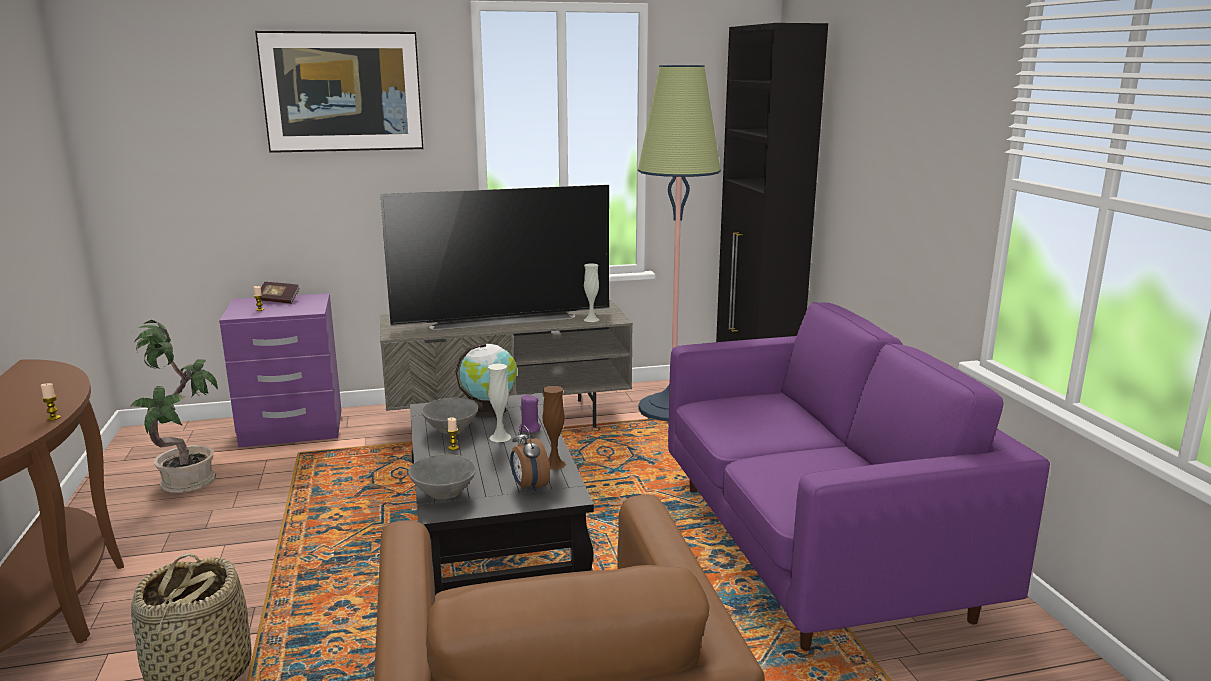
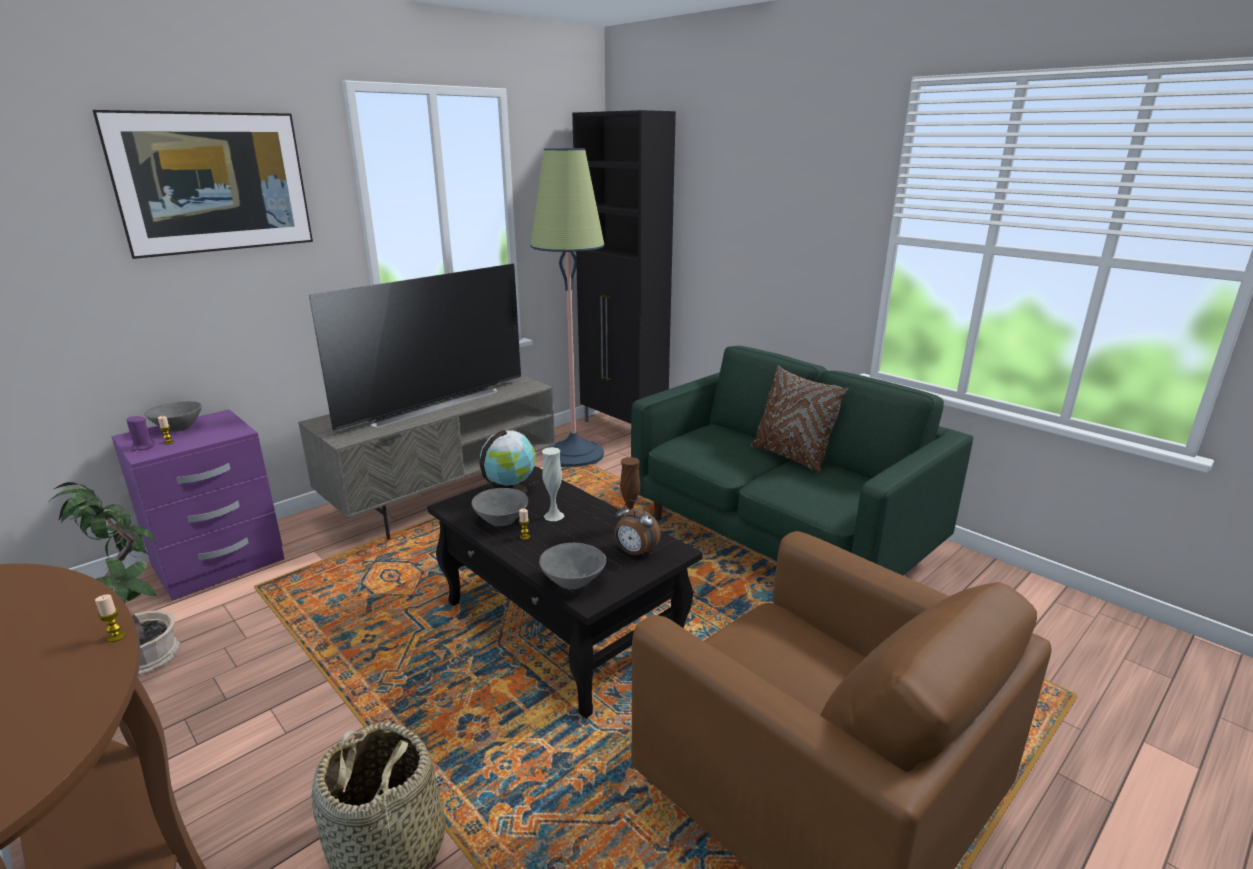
camera: 30 degrees left, 5 degrees up
(278, 300) = (178, 428): book -> grey bowl
(529, 429) = (569, 501): purple candle -> purple candle (143, 447)
(591, 319) = (514, 390): white vase -> none
(813, 548) = (779, 538): purple sofa -> green sofa
(827, 444) = (791, 457): none -> brown pillow

